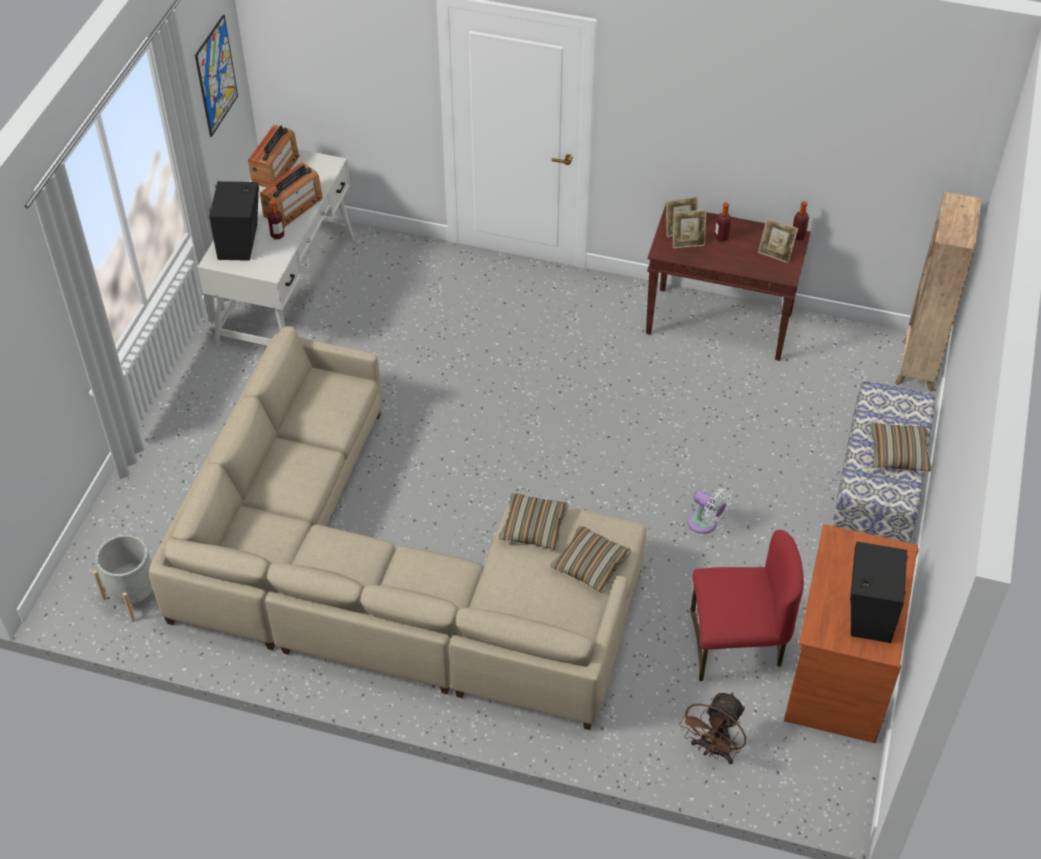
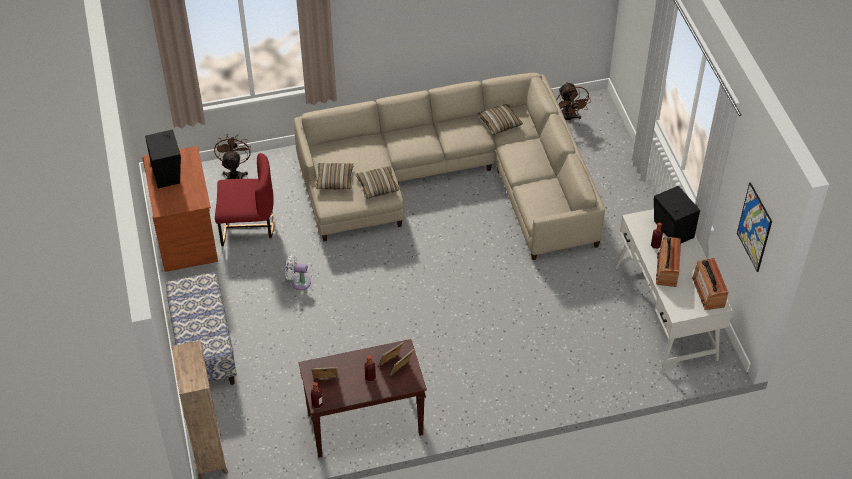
camera: 150 degrees right, 0 degrees up
(134, 595) = (568, 118): grey planter -> brown fan
(736, 644) = (247, 226): red chair -> red chair turned 150 degrees counterclockwise
(898, 453) = (190, 313): pillow -> pillow (500, 123)

